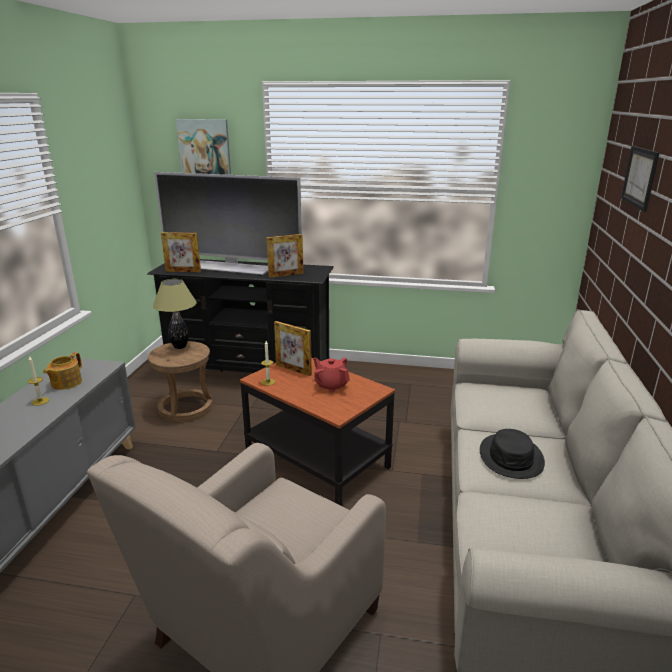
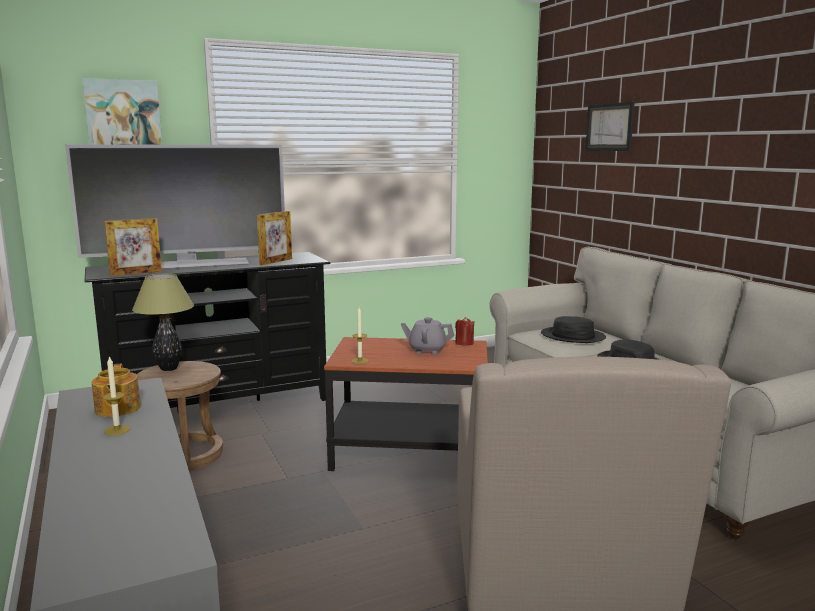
camera: 35 degrees left, 10 degrees down
(293, 369) = (367, 348): picture frame -> none
(331, 385) = (427, 350): red teapot -> grey teapot
(372, 386) = (464, 343): none -> red candle
(502, 405) = (572, 336): none -> black hat

